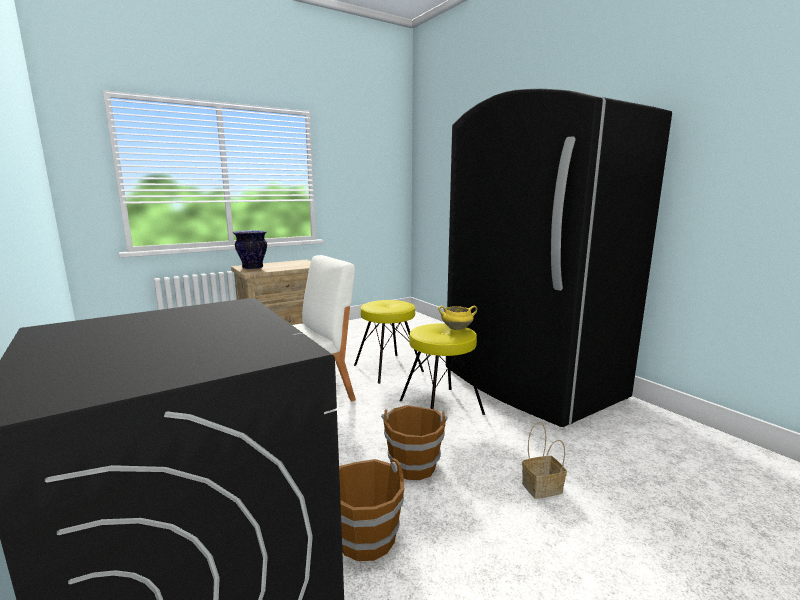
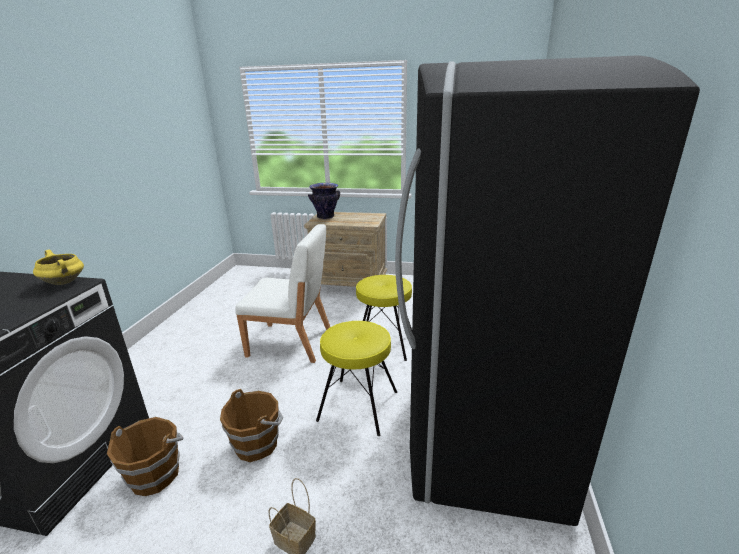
camera: 45 degrees right, 10 degrees up
(457, 328) = (372, 338): yellow cooking pot -> yellow cooking pot (65, 282)

